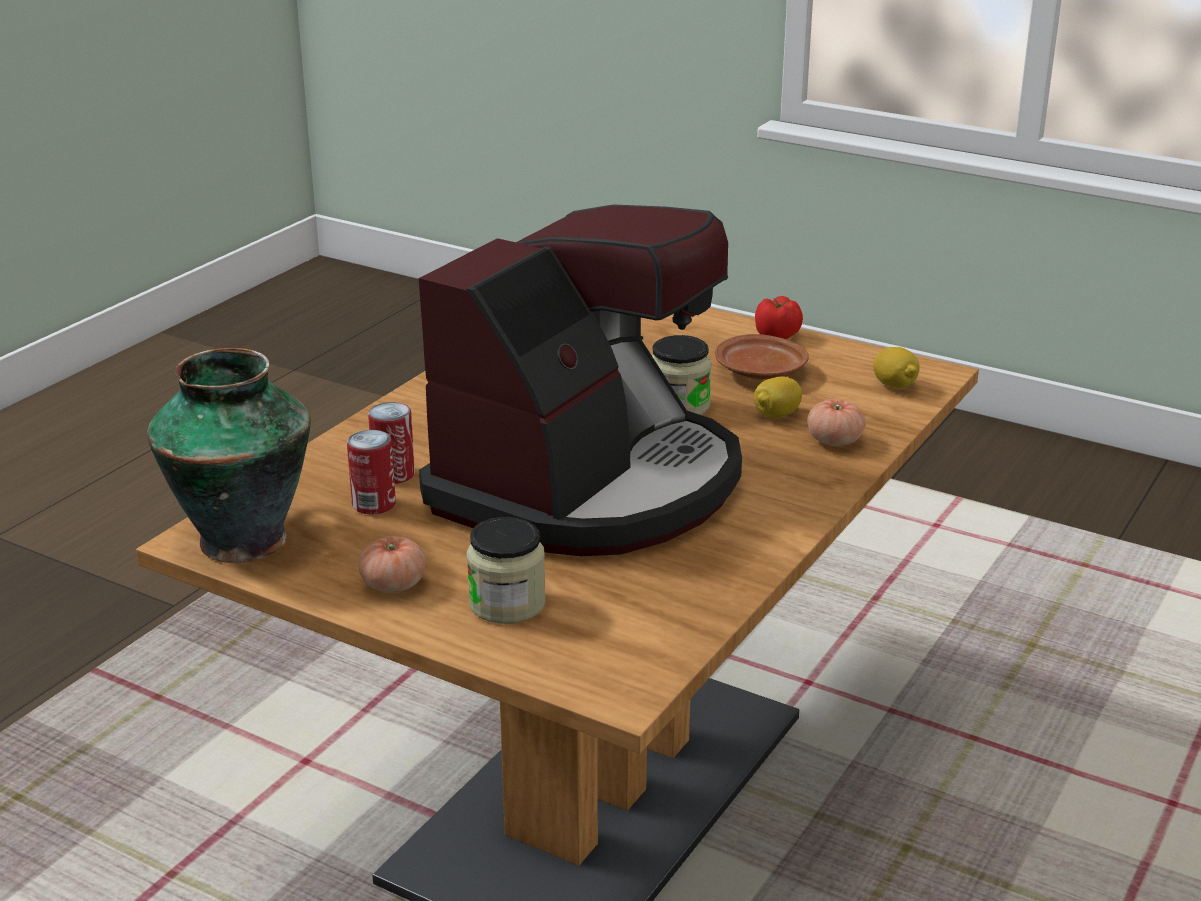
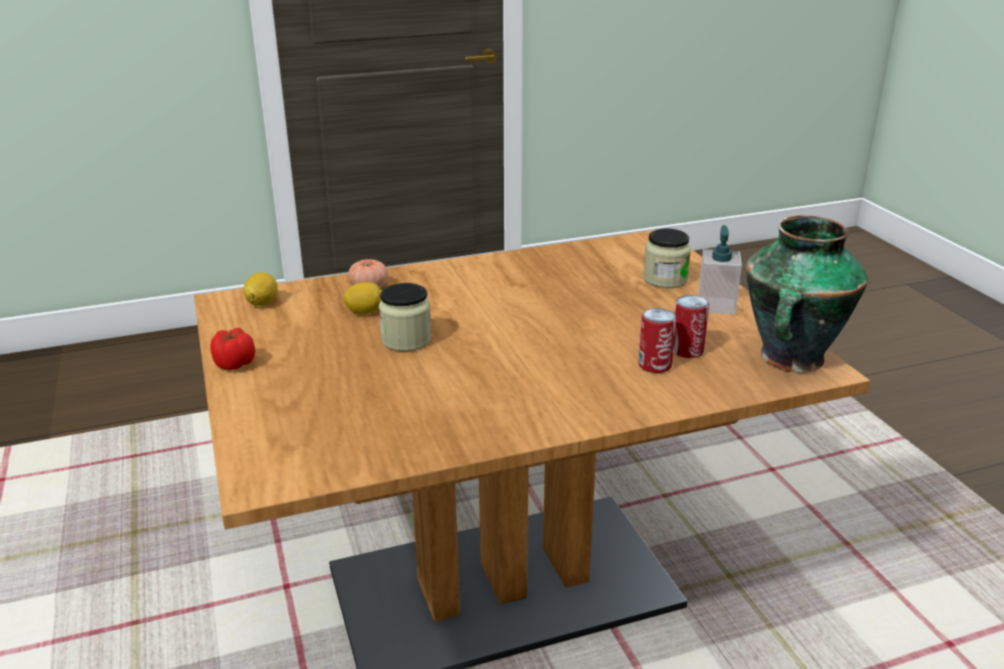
camera: 140 degrees left, 0 degrees up
(393, 584) = (716, 305): tomato -> soap dispenser
(590, 485) = (543, 314): coffee machine -> none
(761, 372) = (310, 341): brown plate -> none

